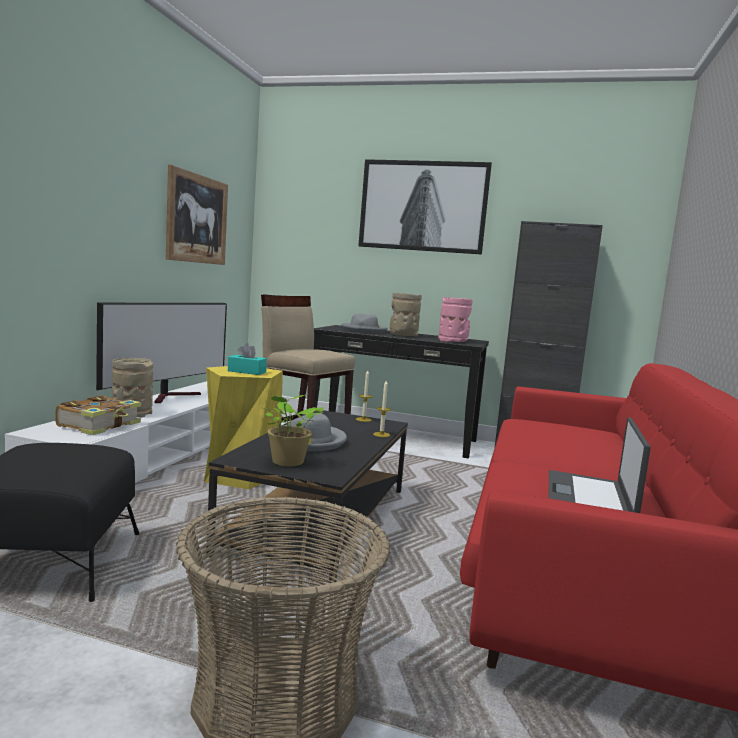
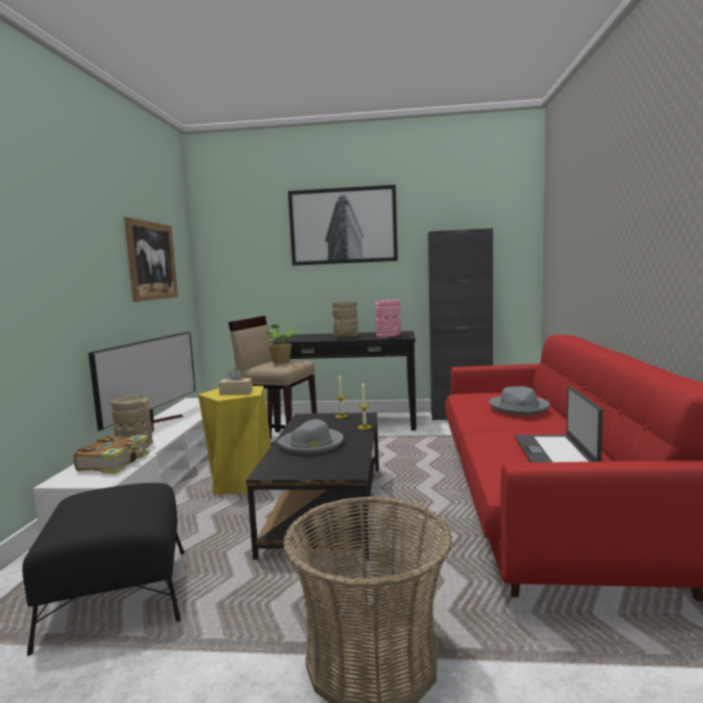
camera: 10 degrees left, 0 degrees up
(247, 372) = (236, 392): turquoise tissue box -> beige tissue box
(287, 462) = (309, 467): potted plant -> potted plant (280, 362)
(364, 330) = (311, 337): grey hat -> grey hat (519, 407)

